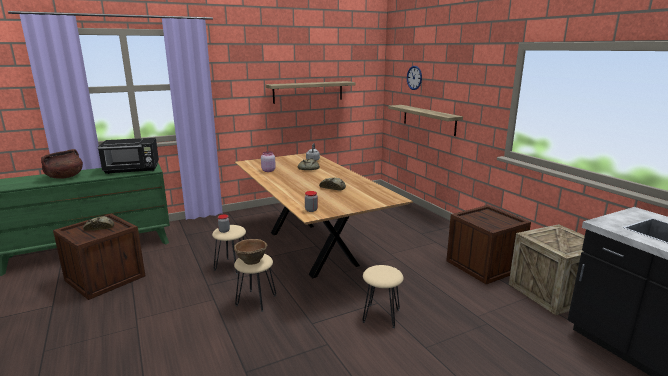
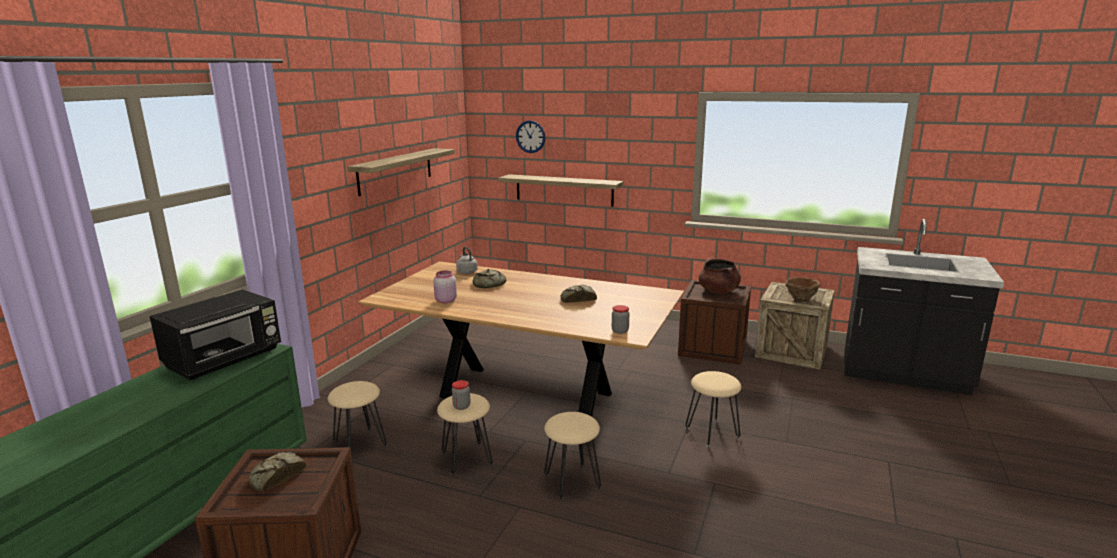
camera: 40 degrees left, 0 degrees up
(65, 177) = (108, 413): brown cooking pot -> brown cooking pot (718, 291)
(205, 240) = (359, 444): none -> beige stool
(251, 261) = (575, 425): brown bowl -> brown bowl (800, 299)

